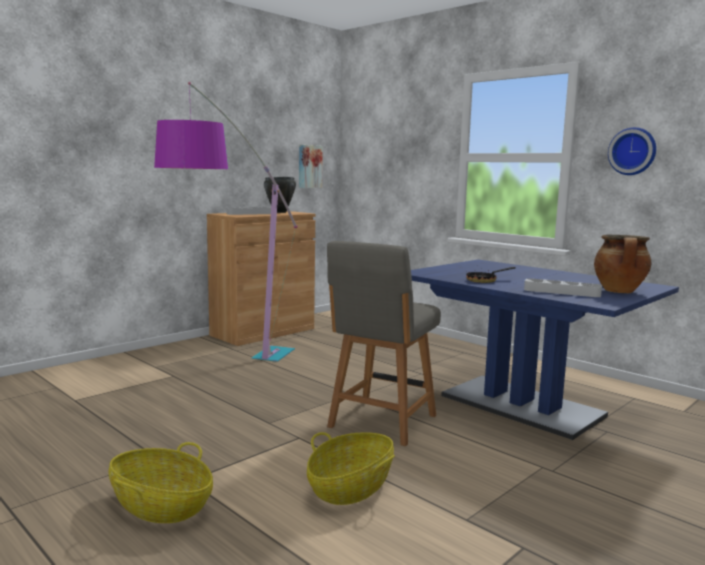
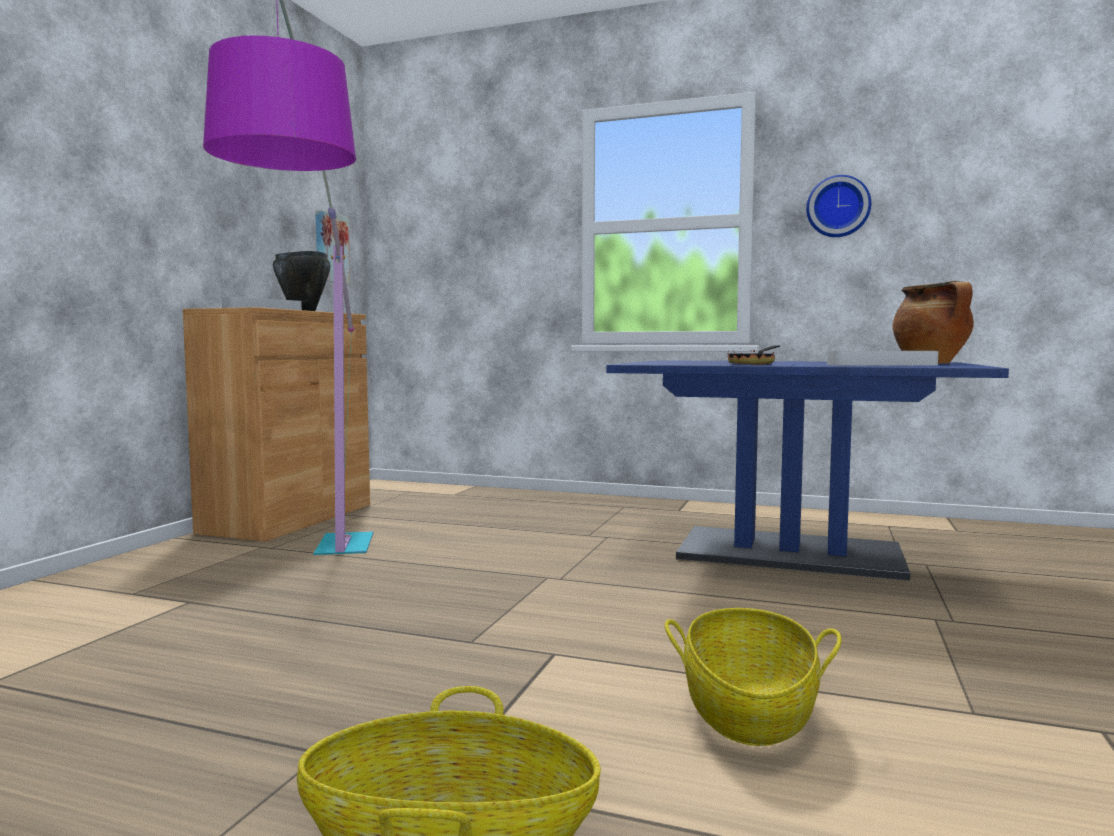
camera: 25 degrees left, 5 degrees down
(381, 423) = (648, 607): grey chair -> none

